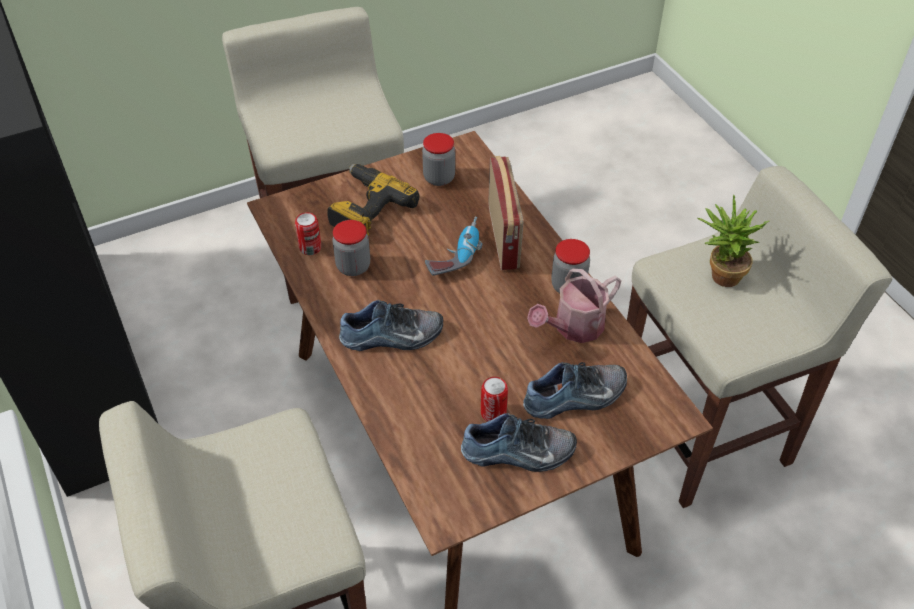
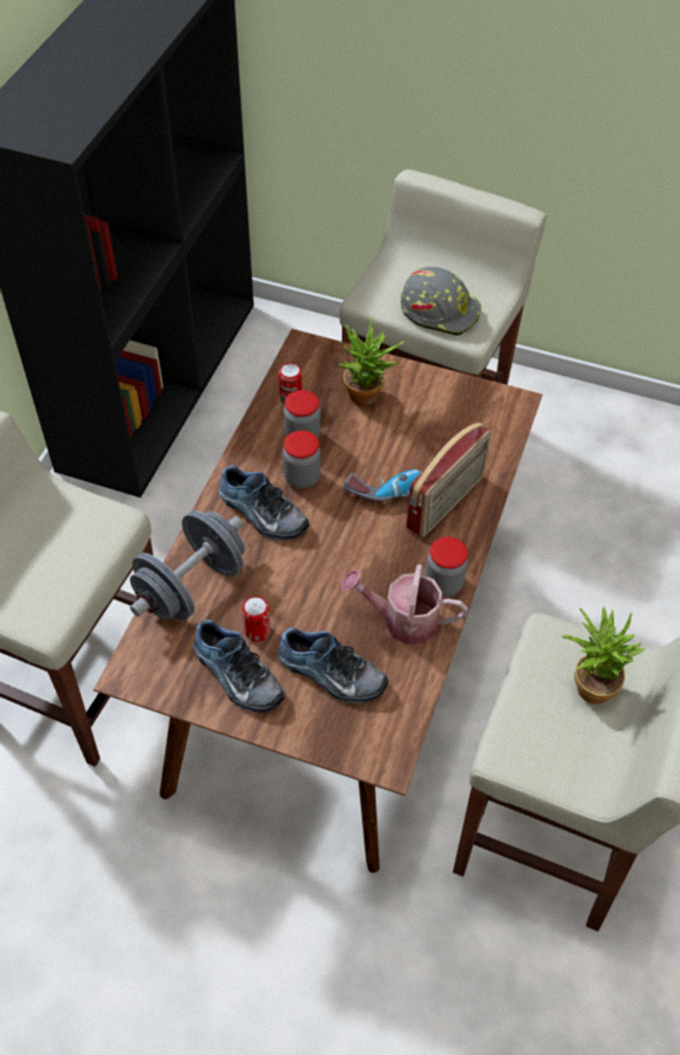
camera: 45 degrees right, 5 degrees up
(338, 123) = (440, 310): none -> grey hard hat
(365, 209) = (368, 398): power drill -> potted plant
(408, 424) = (191, 587): none -> grey dumbbell
(439, 178) = (458, 414): jar -> jar (302, 477)

